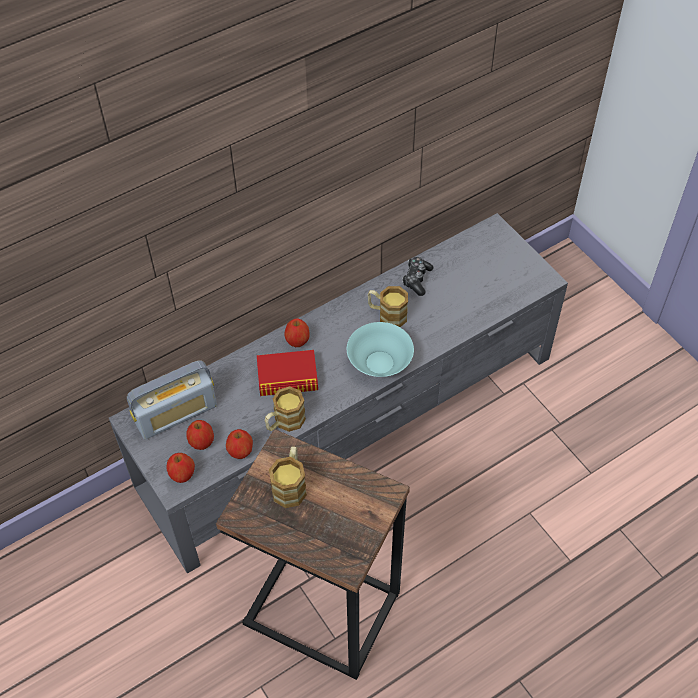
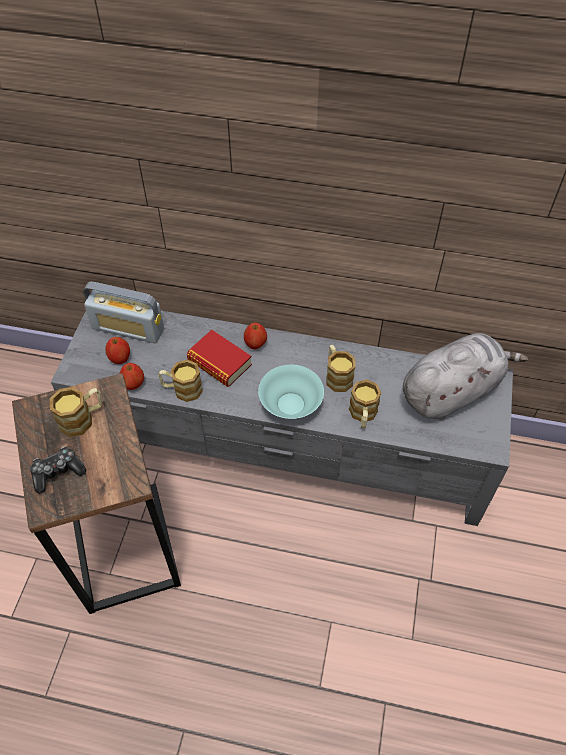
camera: 45 degrees right, 0 degrees up
(182, 475) = (85, 368): apple -> none
(416, 279) = (389, 368): game controller -> game controller (58, 472)
(439, 328) = (363, 415): none -> mug
(477, 260) = (452, 391): none -> grey plush toy

